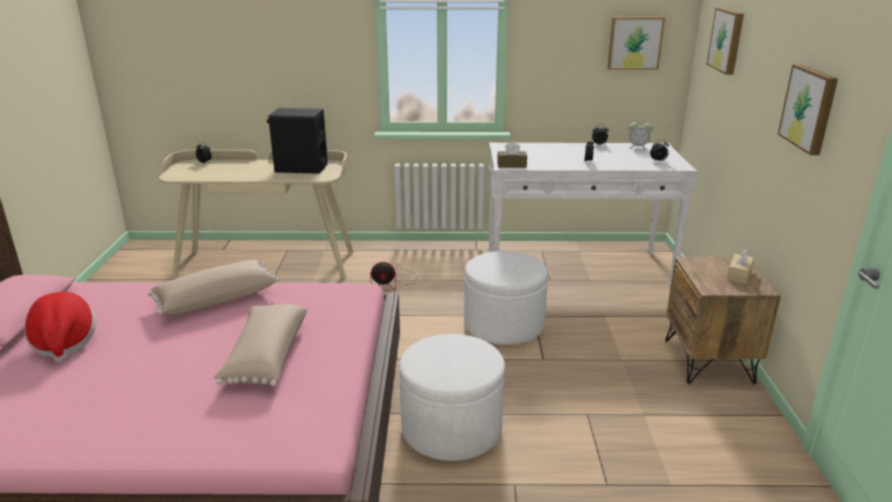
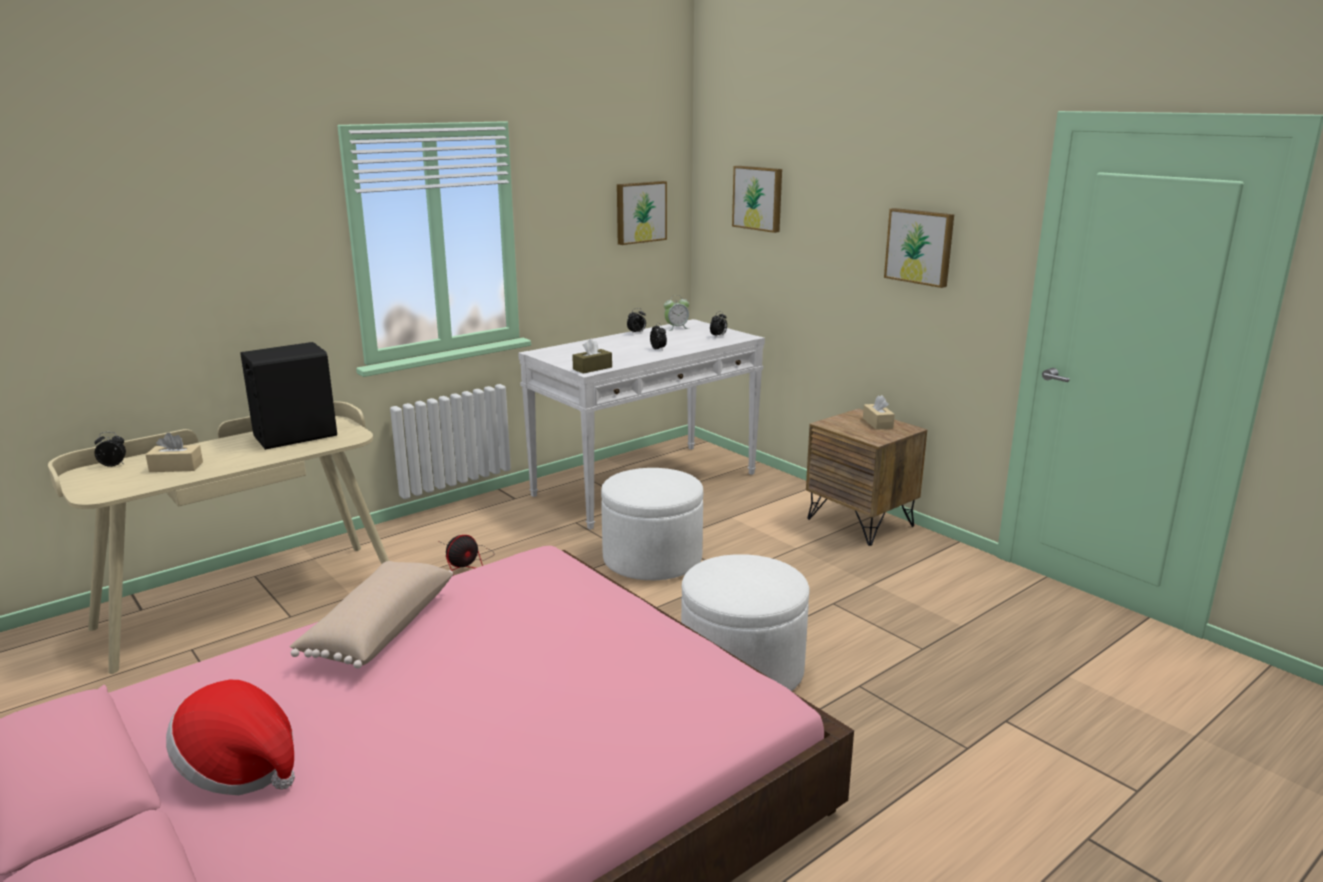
camera: 40 degrees left, 5 degrees down
(224, 171) = (176, 467): none -> beige tissue box
(265, 357) = (562, 657): beige pillow -> none

